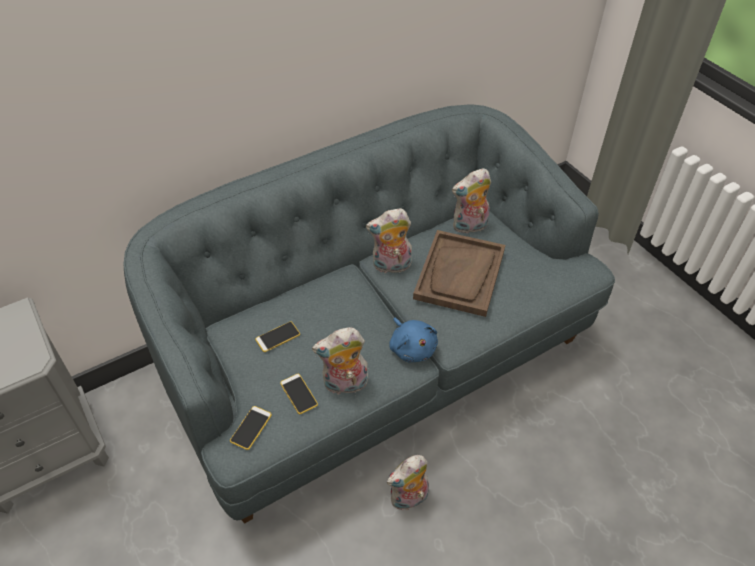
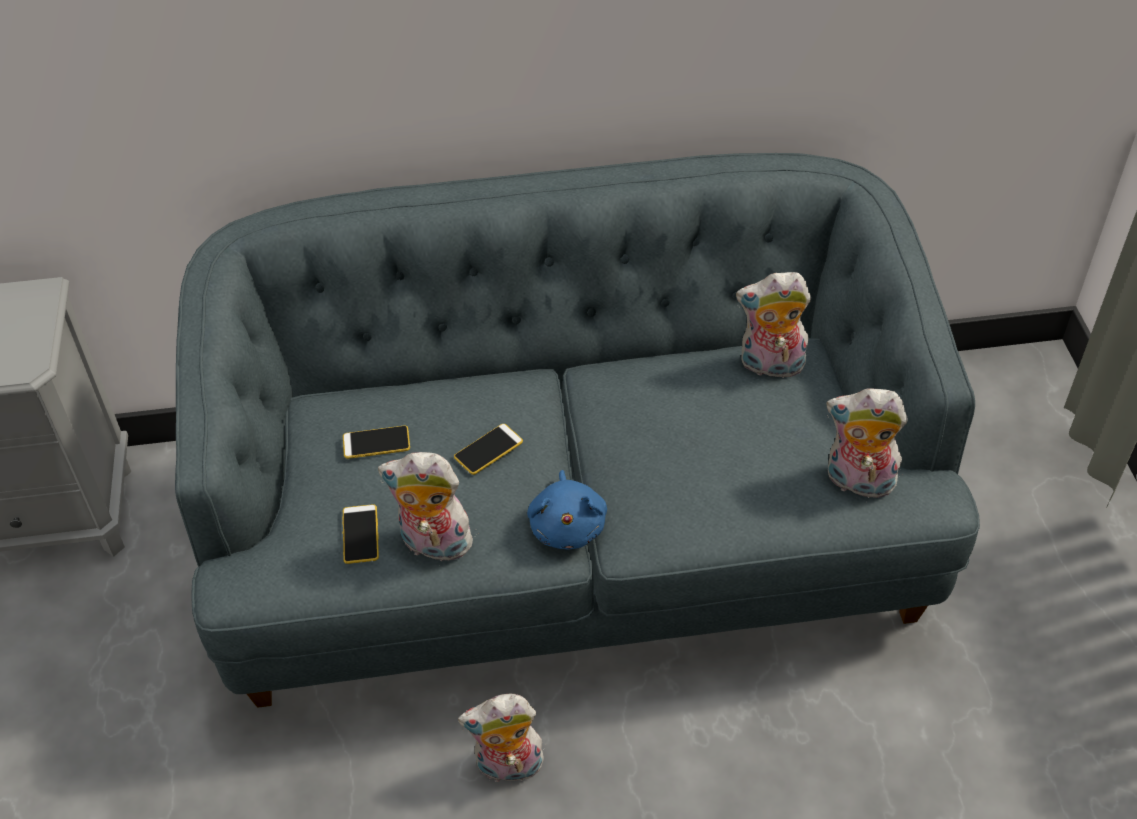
camera: 25 degrees right, 0 degrees up
(251, 428) = (271, 558): phone -> phone (488, 449)
(391, 266) = (606, 391): plush toy -> plush toy (857, 482)
(460, 274) = (703, 437): brown tray -> none

